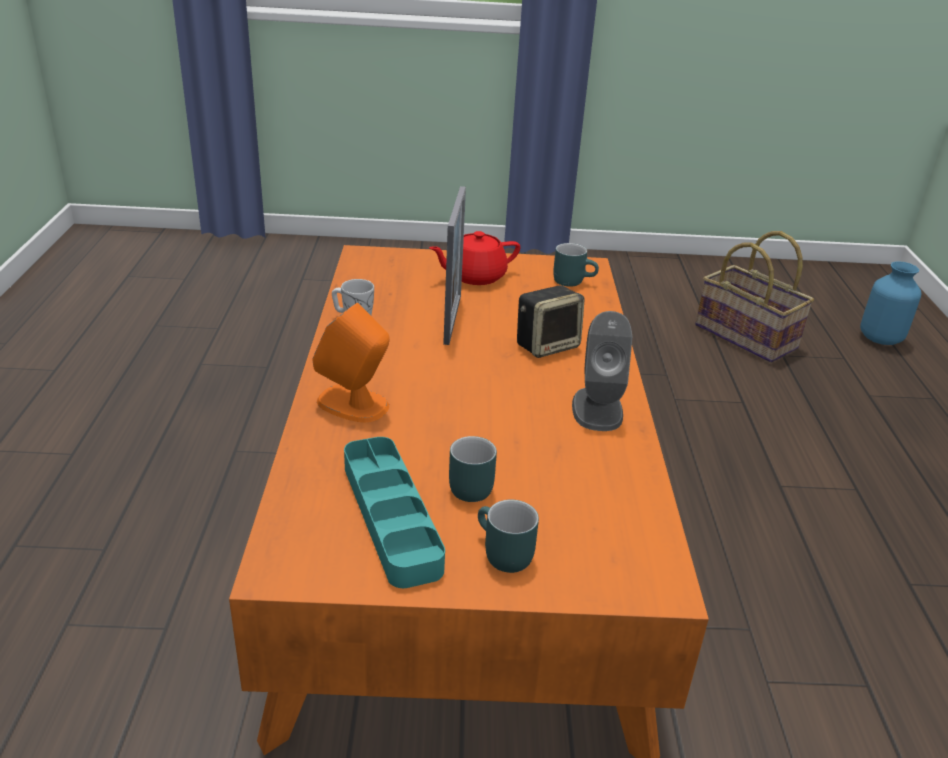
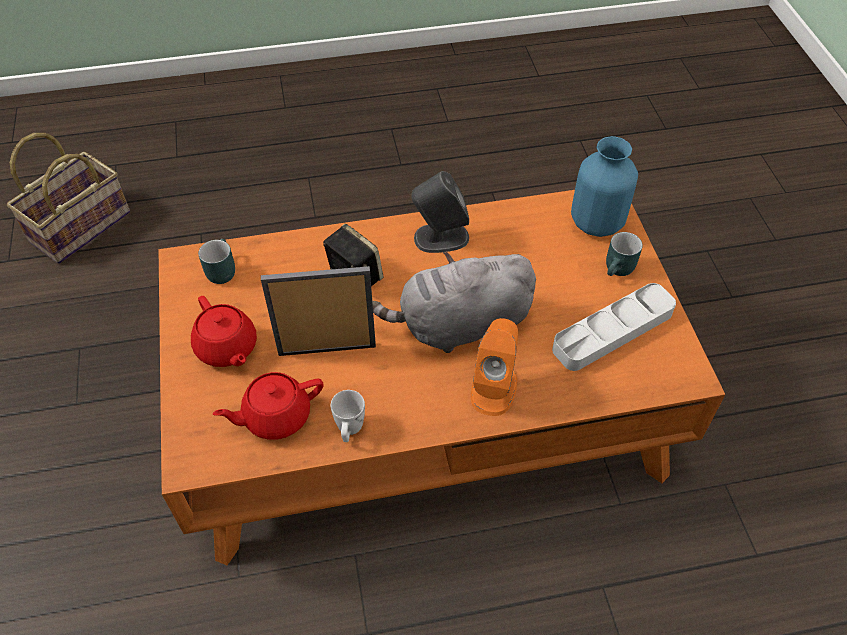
camera: 100 degrees left, 20 degrees up
(388, 289) = (275, 416): none -> red teapot
(391, 516) = (613, 331): turquoise tray -> grey tray
(450, 398) = (459, 326): none -> grey plush toy
(465, 485) = (563, 298): turquoise mug -> none
(879, 338) = (76, 139): blue vase -> blue vase (596, 223)

